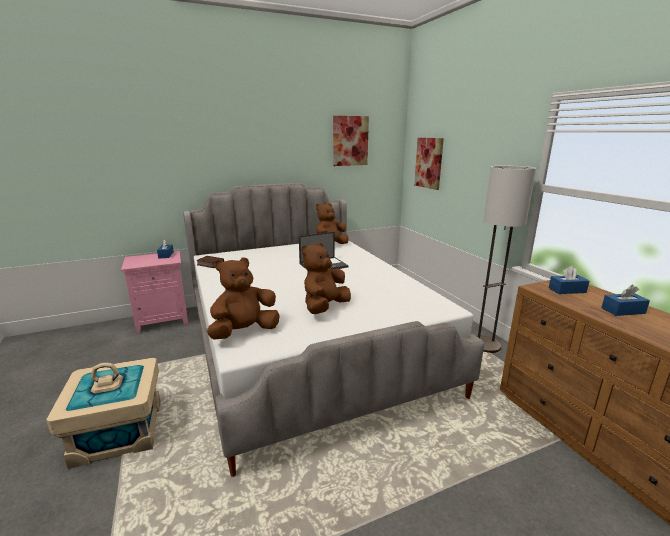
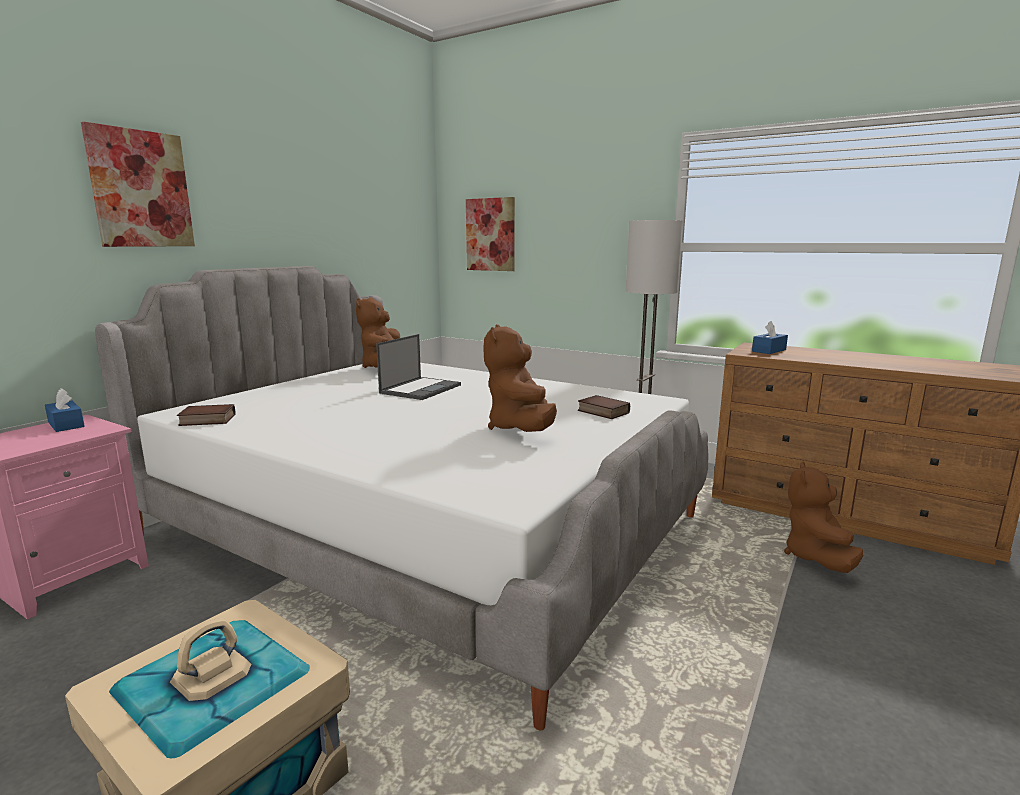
camera: 35 degrees left, 5 degrees down
(244, 332) = (464, 479): brown plush toy -> brown plush toy (816, 557)
(350, 141) = (371, 200): picture -> picture (140, 189)
(392, 308) = (602, 412): none -> book
(623, 311) = (837, 356): blue tissue box -> none

